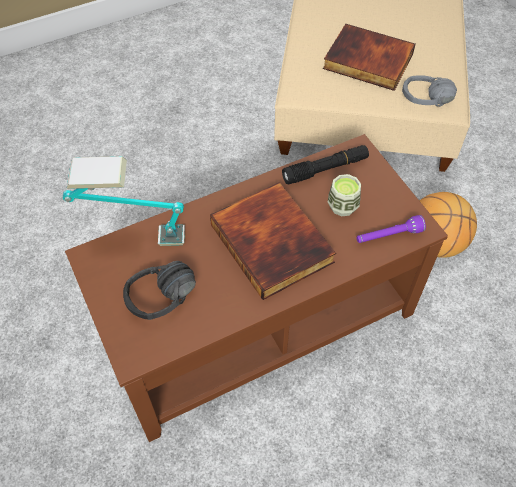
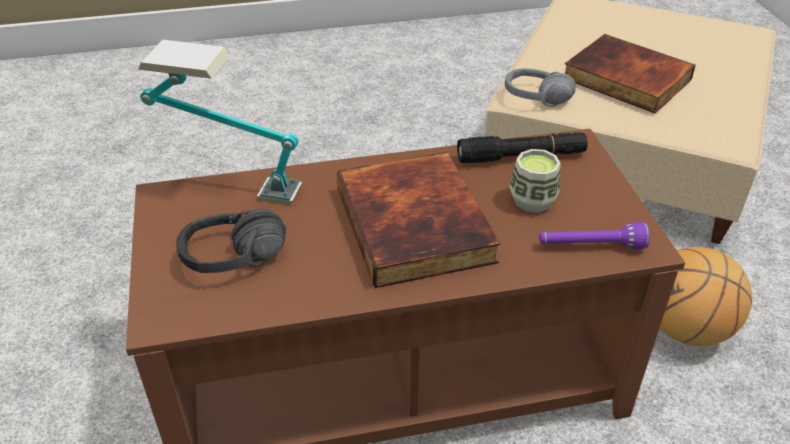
camera: 15 degrees right, 15 degrees down
(427, 104) = (699, 134): grey headphones -> grey headphones (536, 103)

